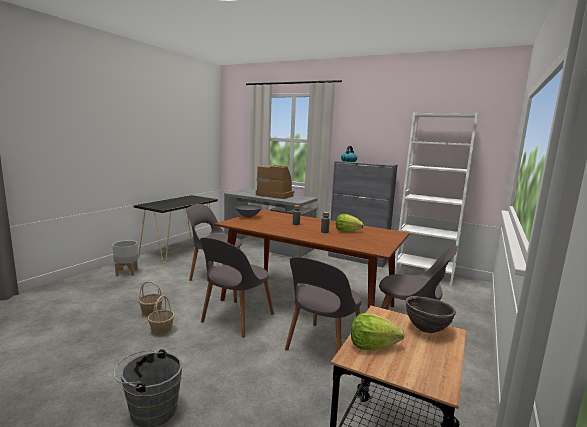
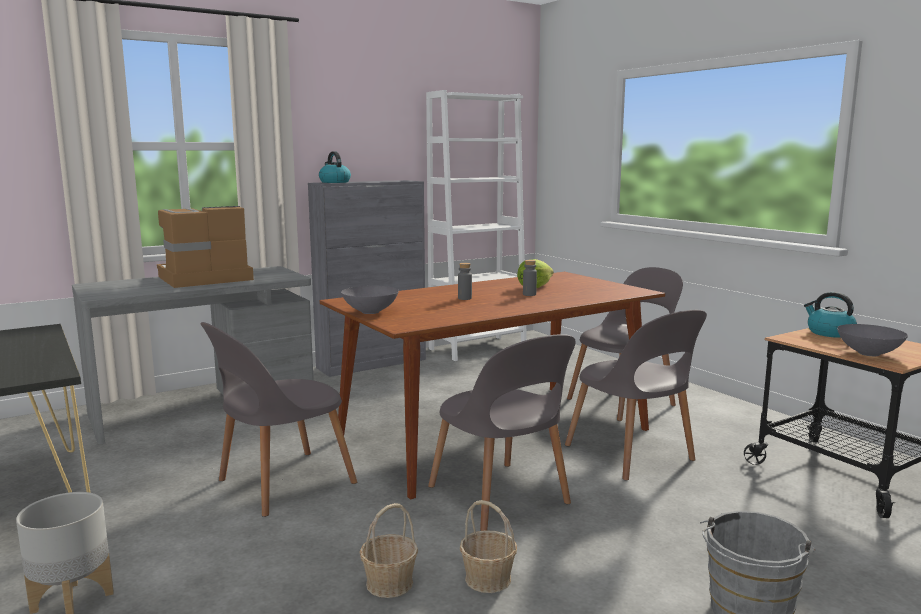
camera: 60 degrees left, 0 degrees up
(372, 346) = (867, 353): lettuce -> grey bowl
(426, 330) = (829, 333): brown bowl -> kettle

